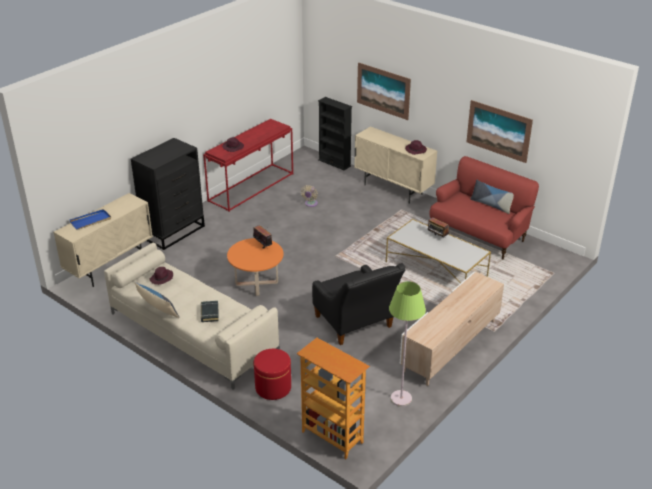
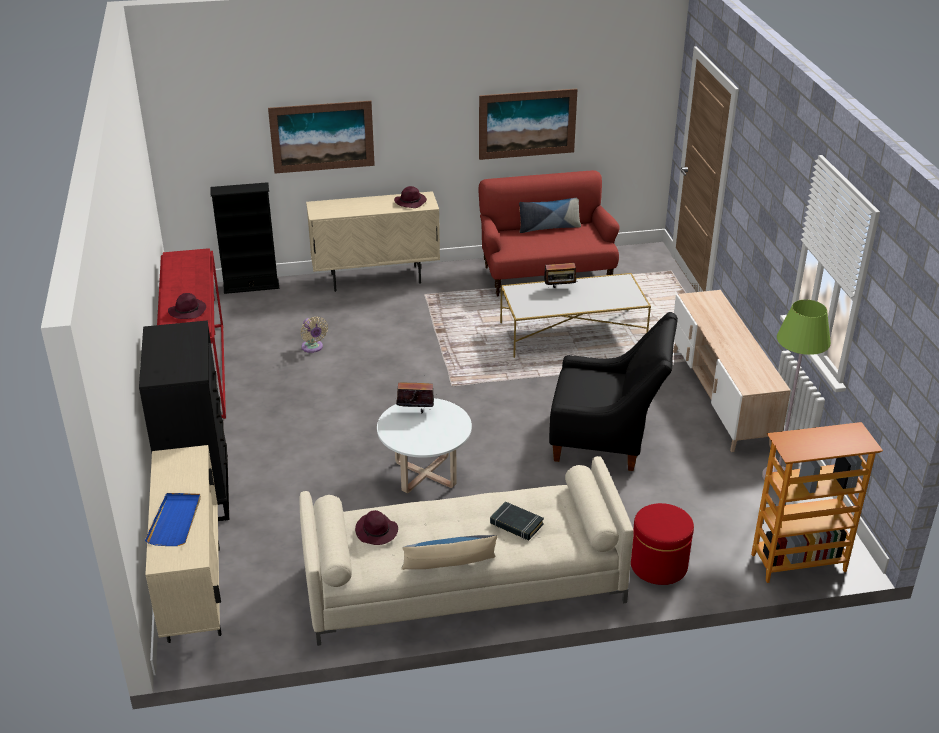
camera: 50 degrees left, 0 degrees up
(256, 283) = (425, 474): orange coffee table -> white coffee table

